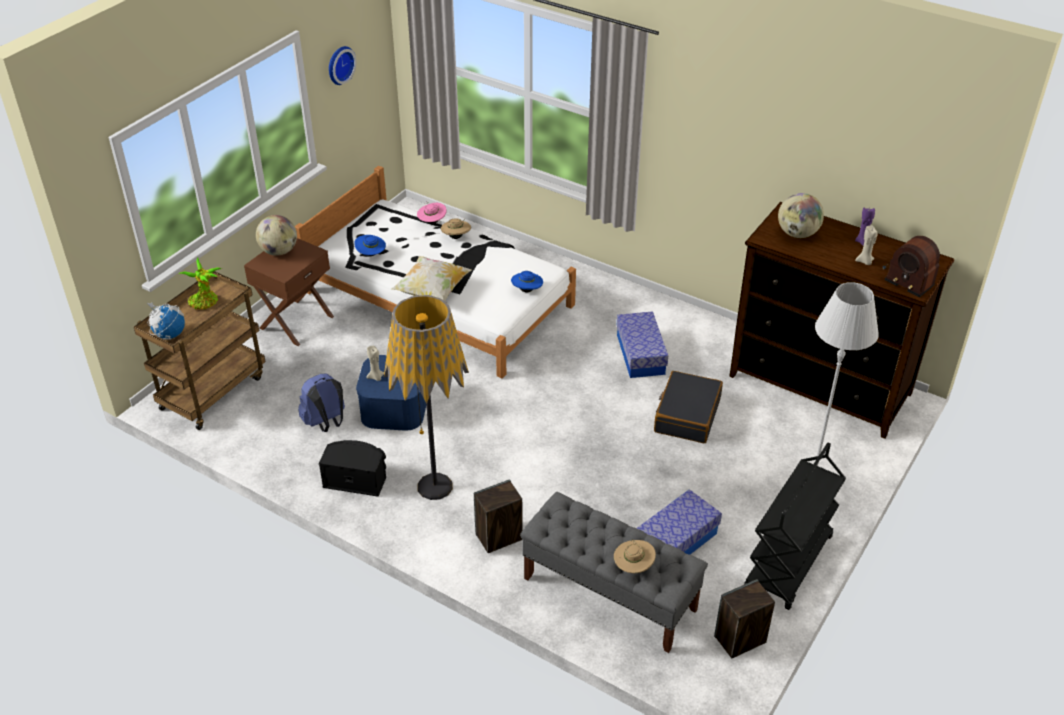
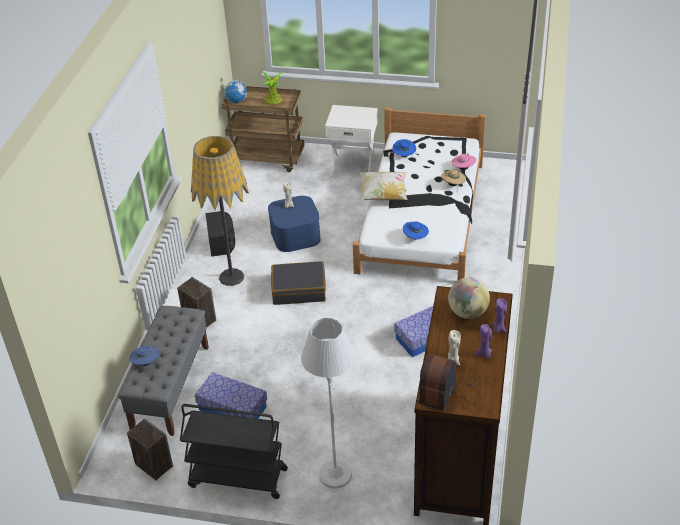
camera: 70 degrees right, 0 degrees up
(279, 251) = (355, 112): globe -> none
(296, 322) = (353, 165): brown nightstand -> white nightstand
(326, 423) = (265, 212): blue backpack -> none
(339, 64) = (475, 23): wall clock -> none
(633, 566) = (146, 363): beige hat -> blue hat
(686, 415) = (371, 381): black suitcase -> black suitcase (299, 289)
(829, 223) = (498, 329): none -> purple candle

